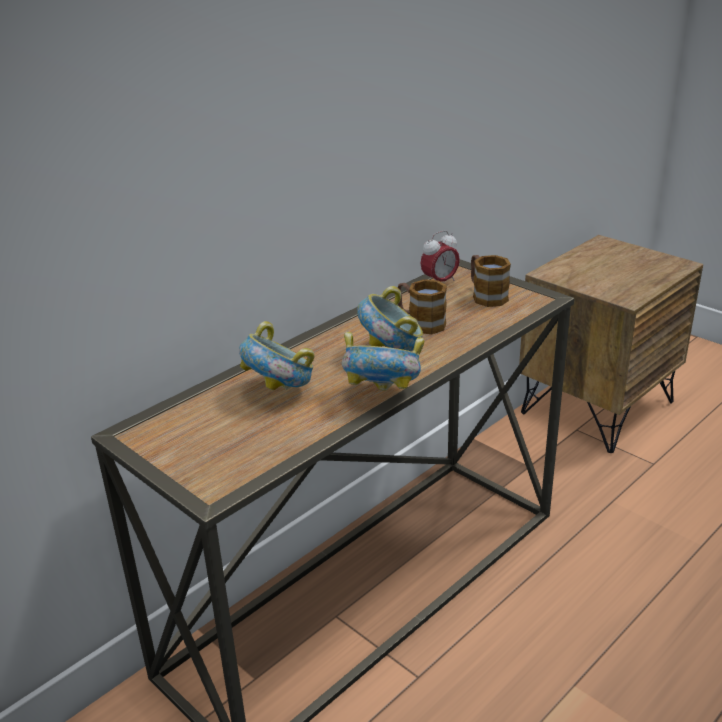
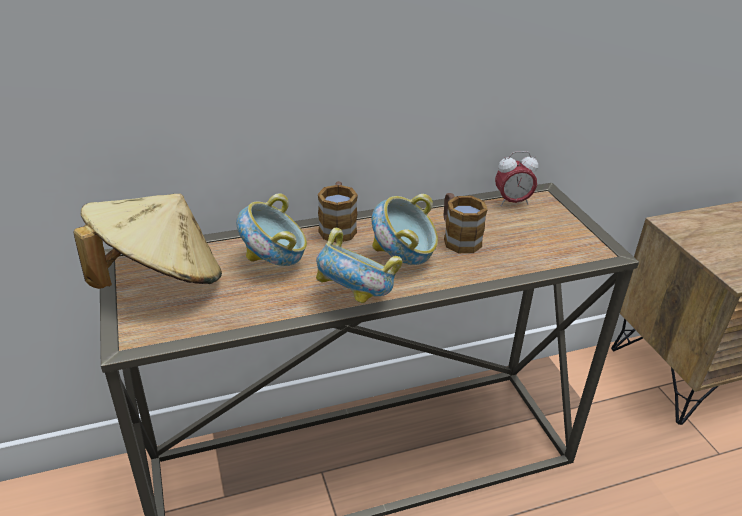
camera: 25 degrees right, 5 degrees up
(185, 439) = (160, 280): none -> beige hat
(486, 295) = (547, 230): mug -> mug (338, 227)

